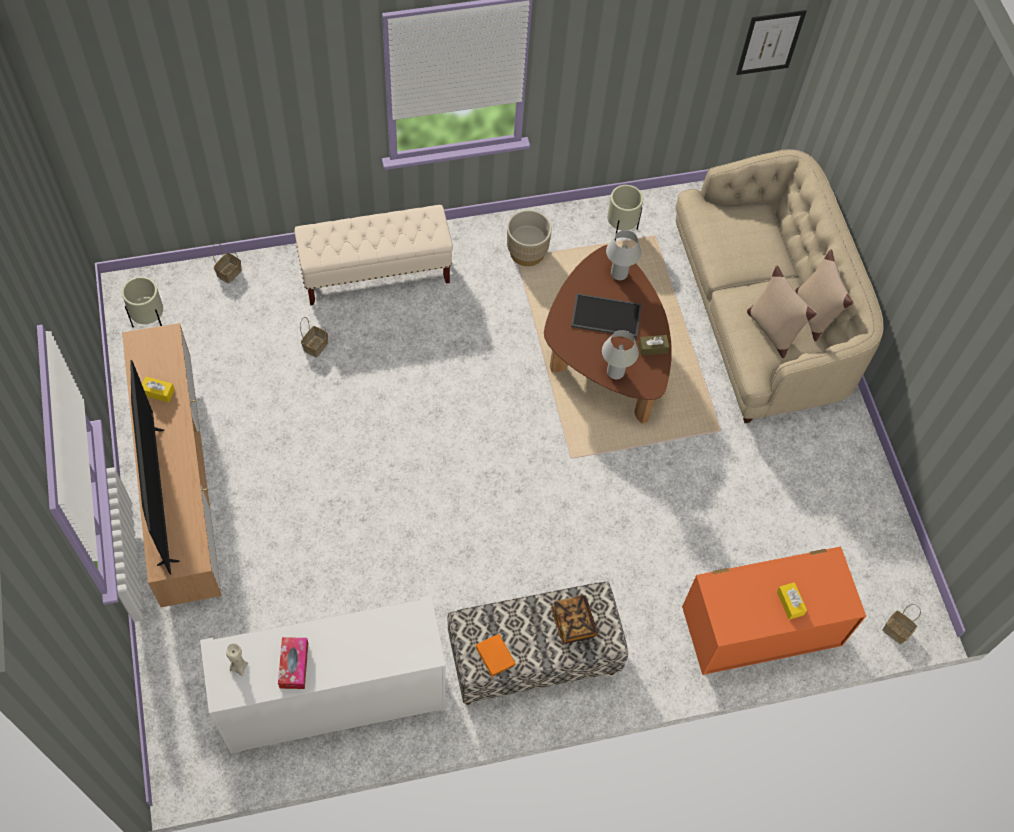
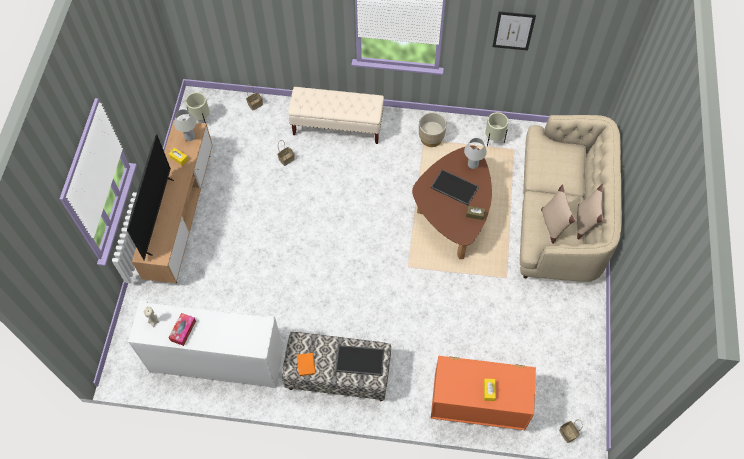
camera: 25 degrees right, 0 degrees up
(573, 623) = (359, 361): book -> tray
(615, 372) = (446, 222): white table lamp -> white table lamp (190, 137)
(770, 42) = (604, 45): picture -> picture (513, 30)

